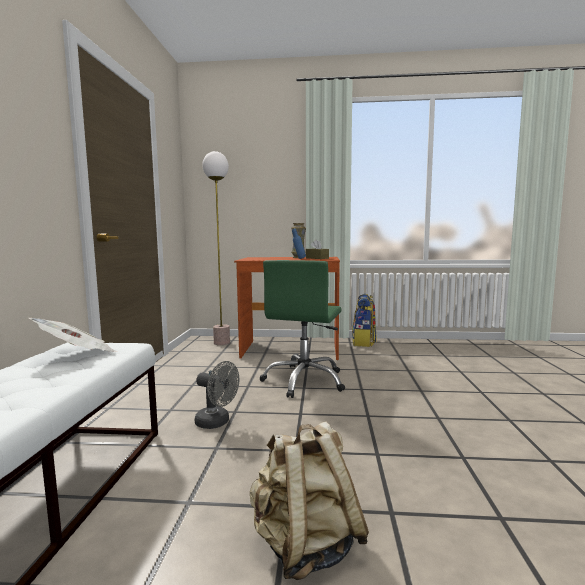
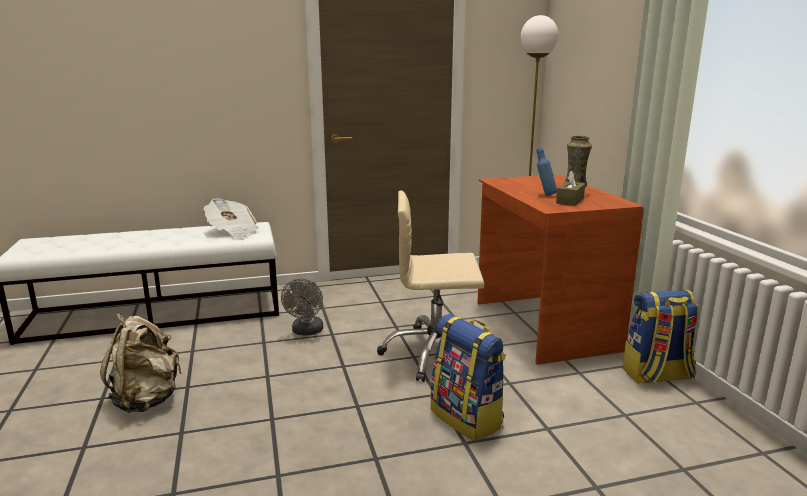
camera: 70 degrees right, 10 degrees up
(304, 381) = (435, 353): green office chair -> beige office chair
(394, 385) = (467, 418): none -> backpack

